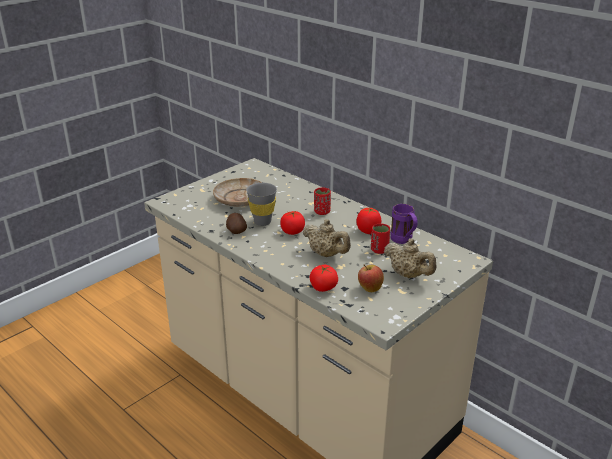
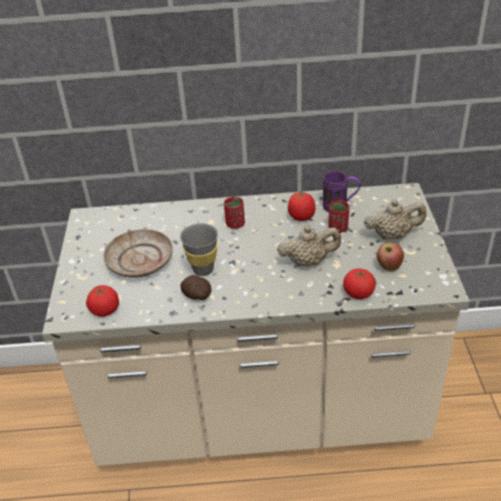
camera: 45 degrees left, 10 degrees up
(292, 231) = (245, 260): tomato -> tomato (105, 310)

